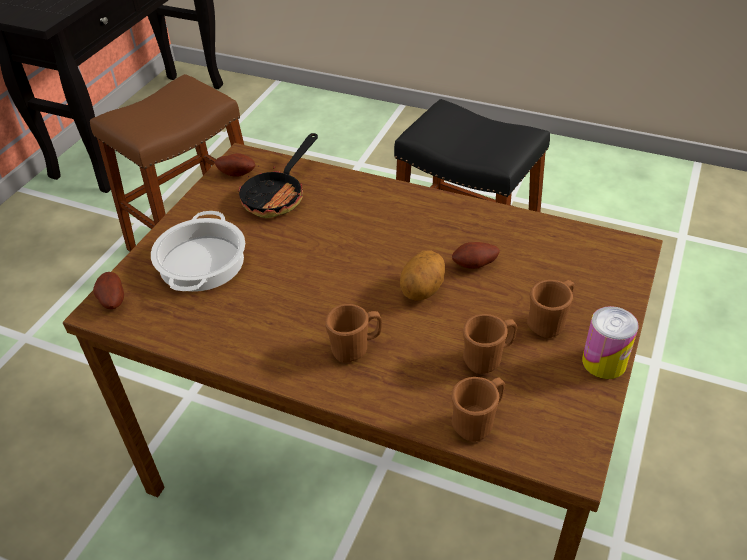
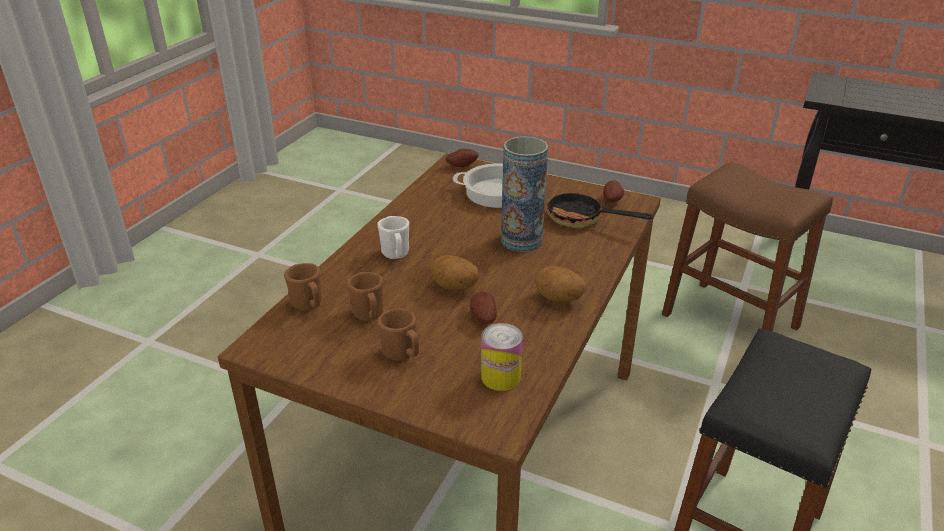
camera: 90 degrees right, 10 degrees down
(322, 240) = (521, 240): none -> vase
(355, 348) = (396, 255): brown mug -> white mug
(435, 215) = (558, 299): none -> potato
(604, 362) = (347, 380): can -> can (500, 377)

